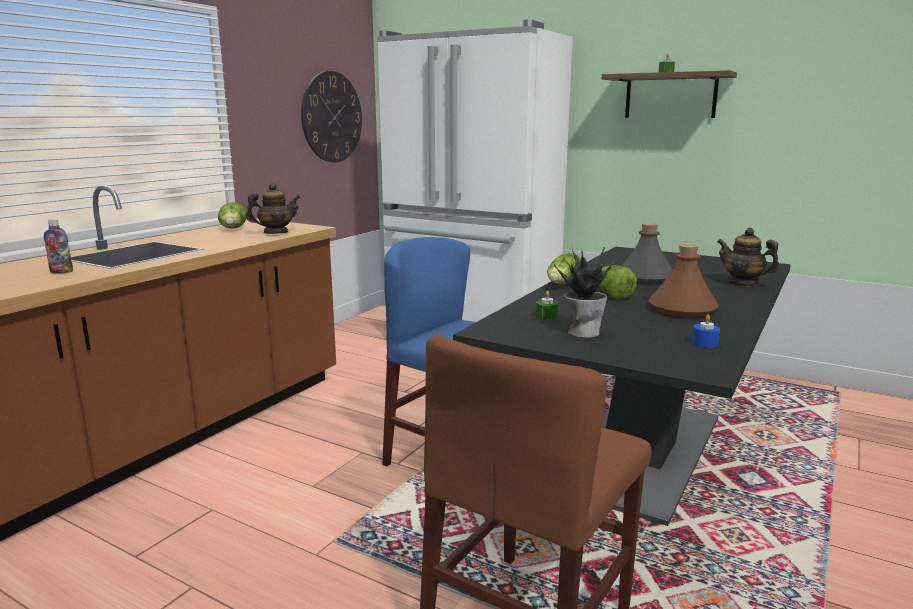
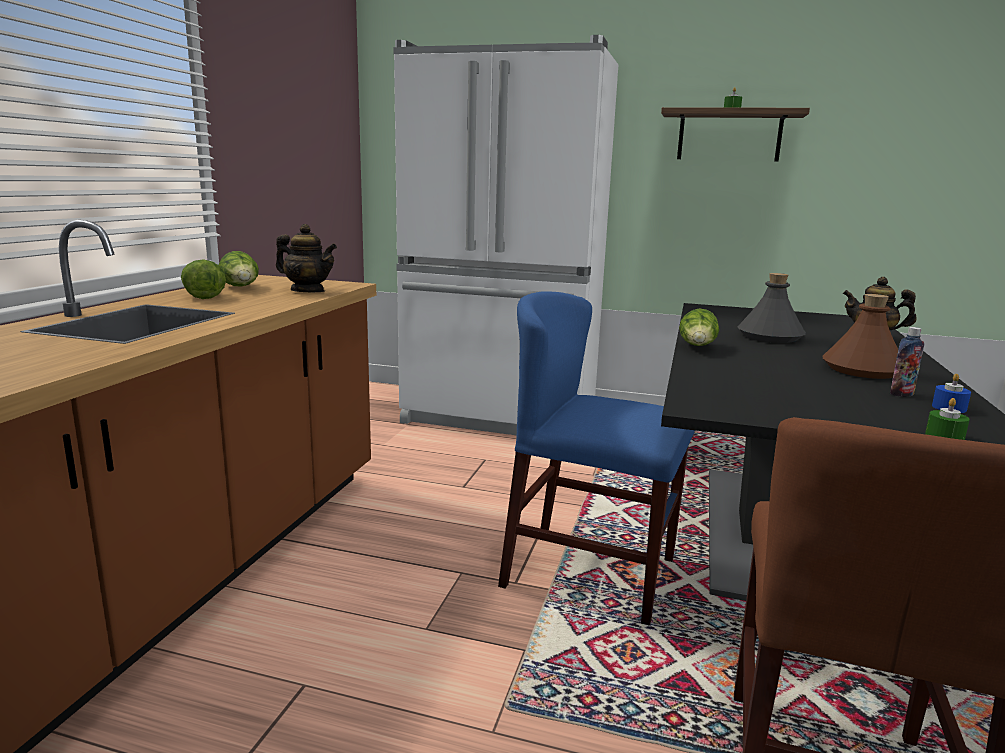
camera: 15 degrees left, 0 degrees up
(61, 272) = (49, 351): bottle -> bottle (901, 394)
(275, 233) = (308, 291): teapot -> teapot turned 60 degrees clockwise
(332, 117) = (319, 149): wall clock -> none
(546, 316) = (736, 385): green candle -> green candle (944, 436)
(583, 332) = (805, 402): potted plant -> none
(612, 295) = (766, 356): lettuce -> lettuce (203, 295)

